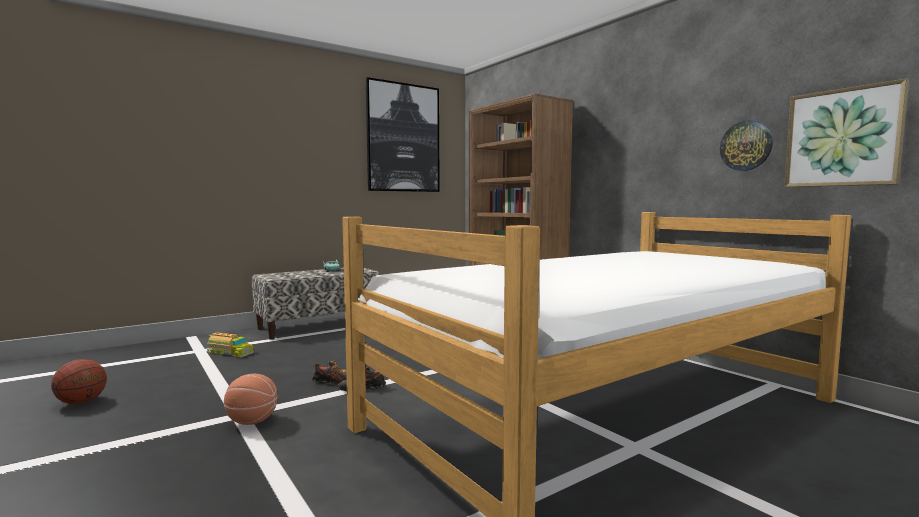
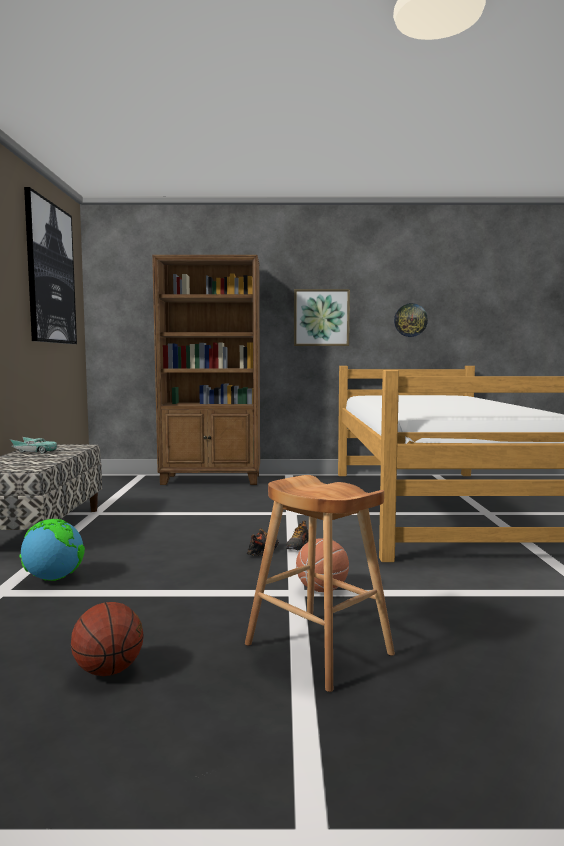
camera: 55 degrees left, 0 degrees up
(115, 449) = (319, 649): none -> brown stool
(229, 352) = (53, 578): toy truck -> globe
(842, 138) = (464, 320): picture -> picture (321, 318)

